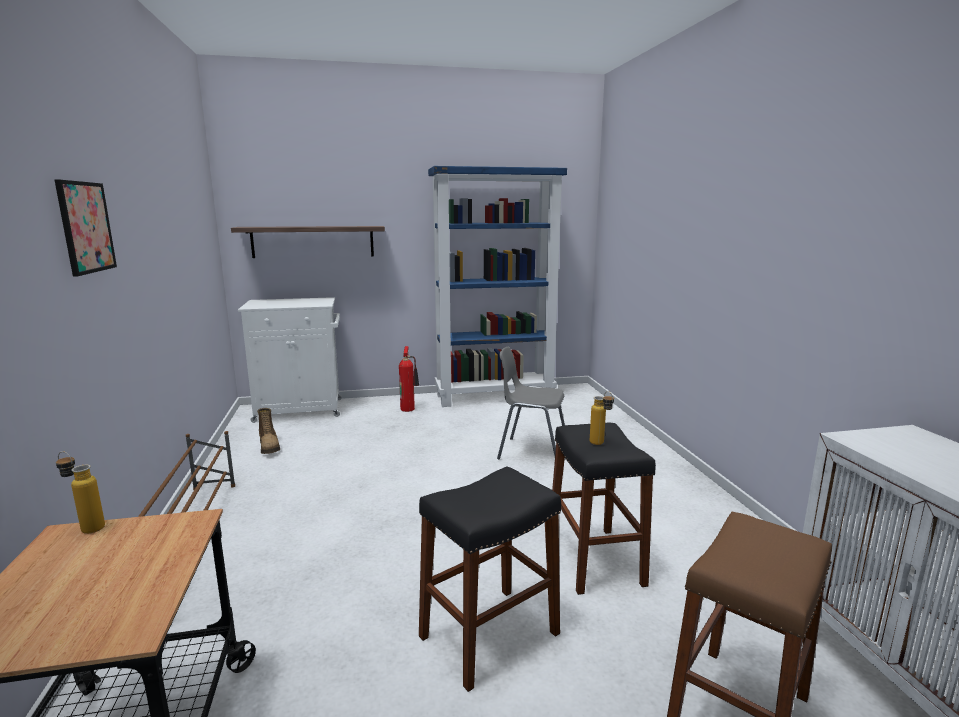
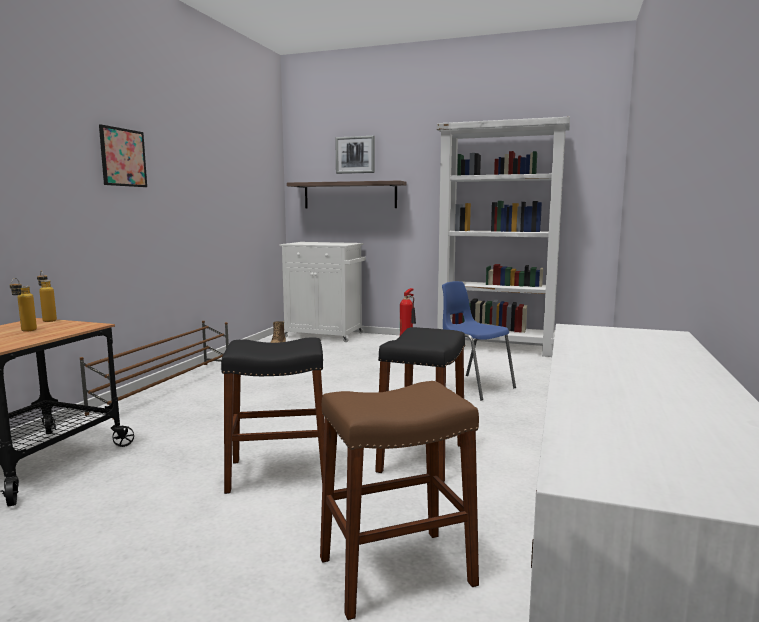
camera: 30 degrees right, 5 degrees down
(317, 193) = (355, 155): none -> picture
(495, 396) = (496, 348): blue bookcase -> white bookcase
(531, 452) = (473, 386): grey chair -> blue chair
(600, 444) = (416, 338): bottle -> bottle (25, 331)

